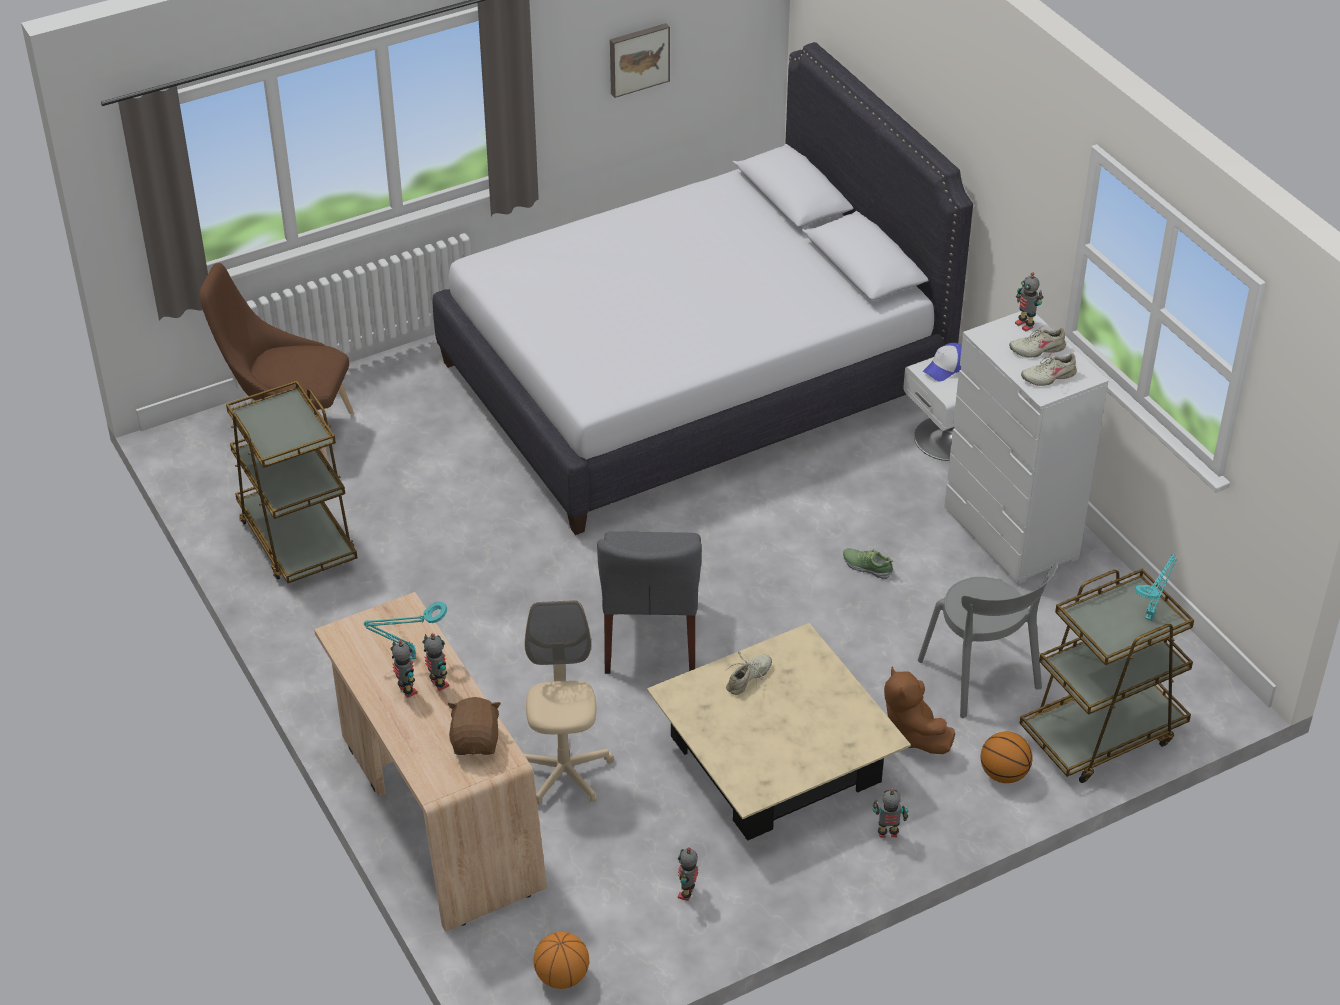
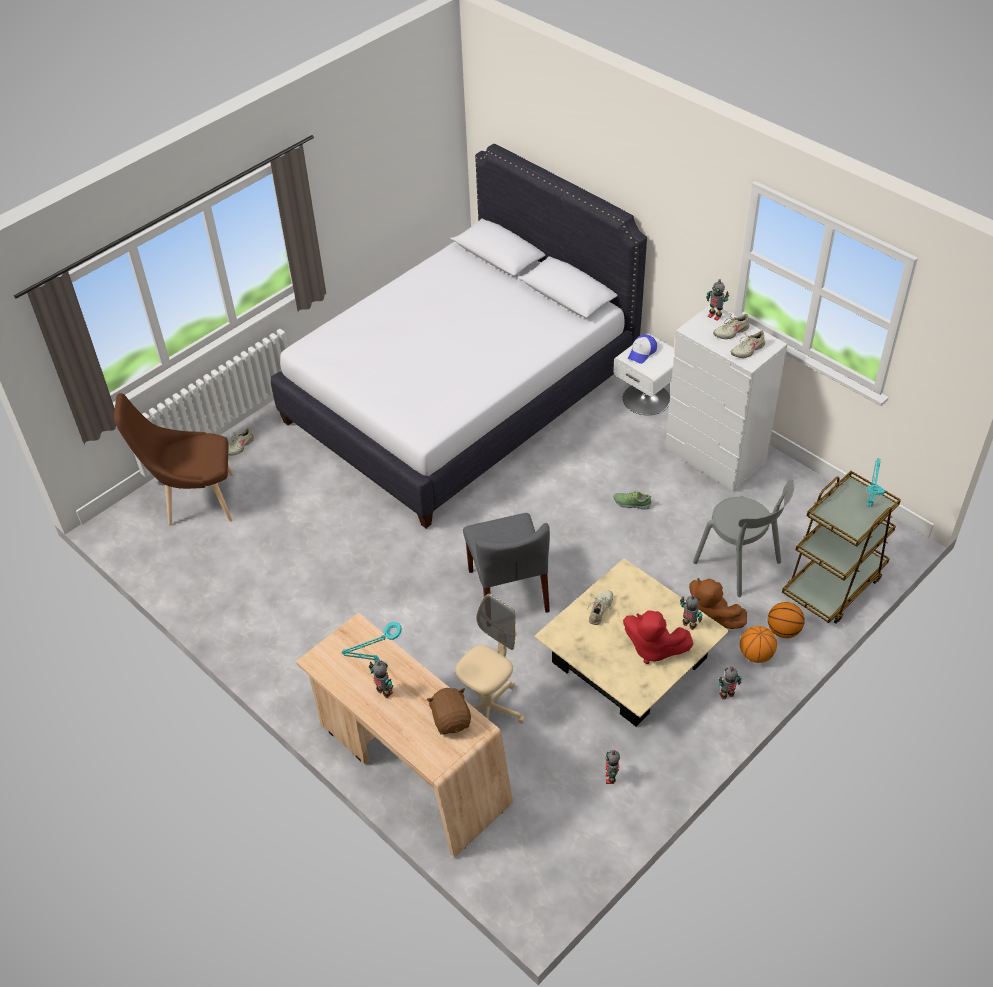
camera: 15 degrees left, 5 degrees up
(297, 539) = (229, 580): brown cart -> none
(374, 380) = (239, 446): none -> beige shoe
(438, 684) = (405, 681): toy robot -> toy robot (689, 625)
(562, 977) = (550, 868): basketball -> basketball (756, 654)
(564, 773) = (489, 710): beige office chair -> beige office chair turned 60 degrees clockwise
(638, 58) = (376, 179): picture -> none
(797, 741) = (653, 648): none -> red plush toy

